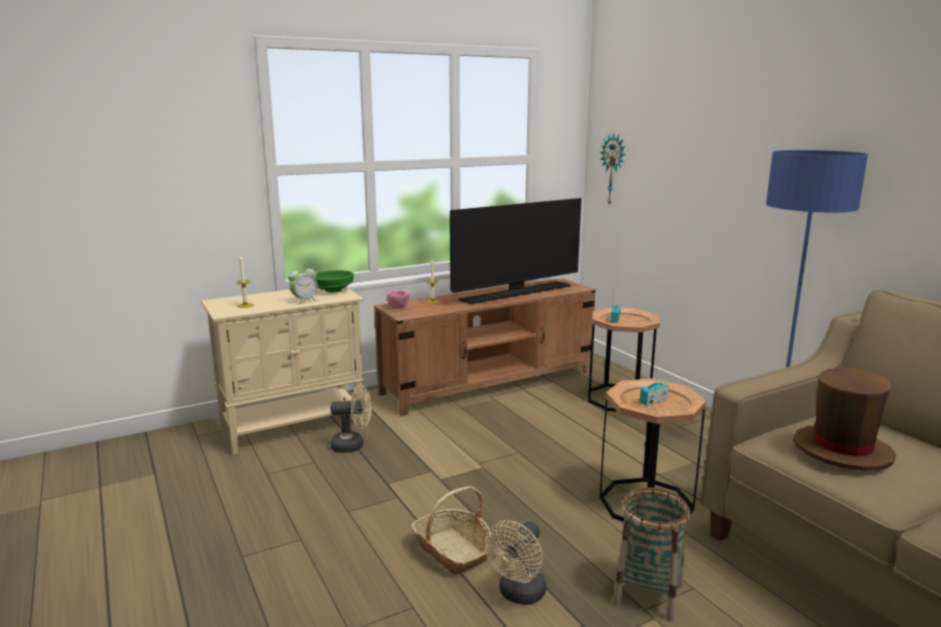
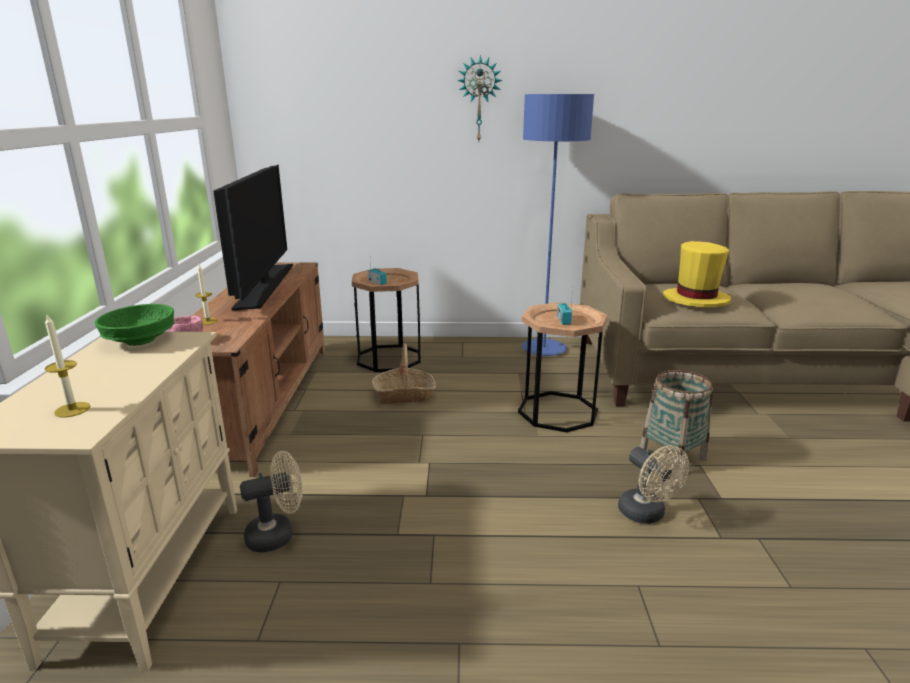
camera: 60 degrees left, 5 degrees up
(304, 301) = (149, 364): alarm clock -> none
(353, 445) = (278, 535): beige fan -> beige fan turned 45 degrees clockwise
(453, 551) = (561, 529): basket -> basket (404, 395)
(613, 169) = (284, 131): wall clock -> wall clock (479, 100)
(842, 451) = (695, 299): brown hat -> yellow hat

